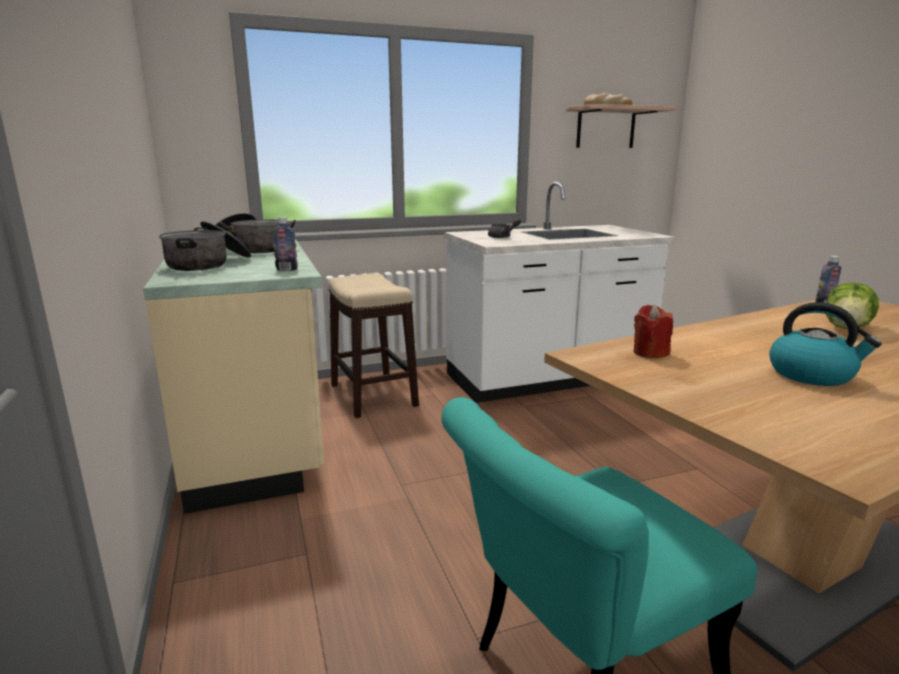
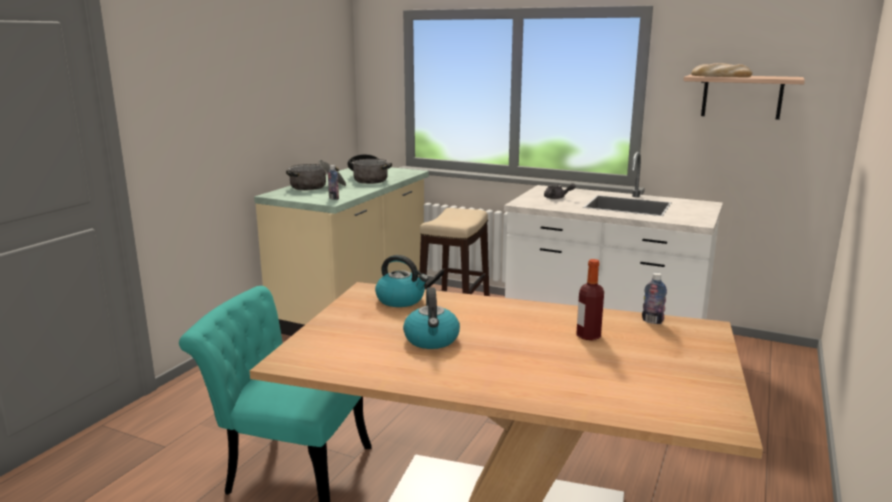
camera: 45 degrees right, 0 degrees up
(650, 352) = (401, 300): red candle -> kettle
(847, 328) = (588, 336): lettuce -> bottle

